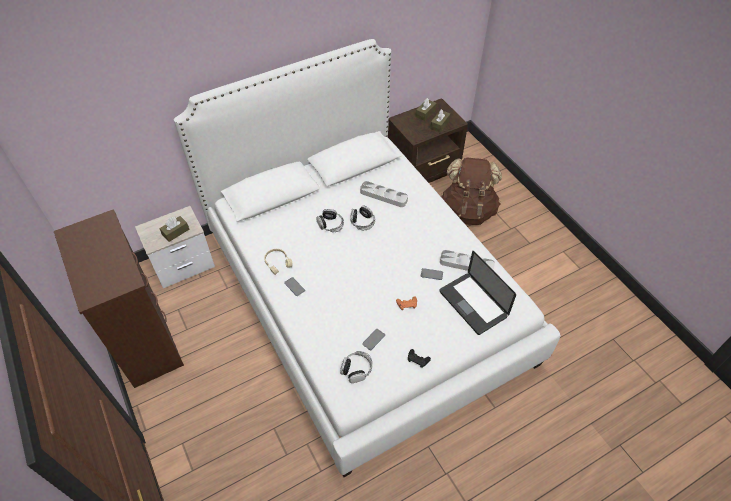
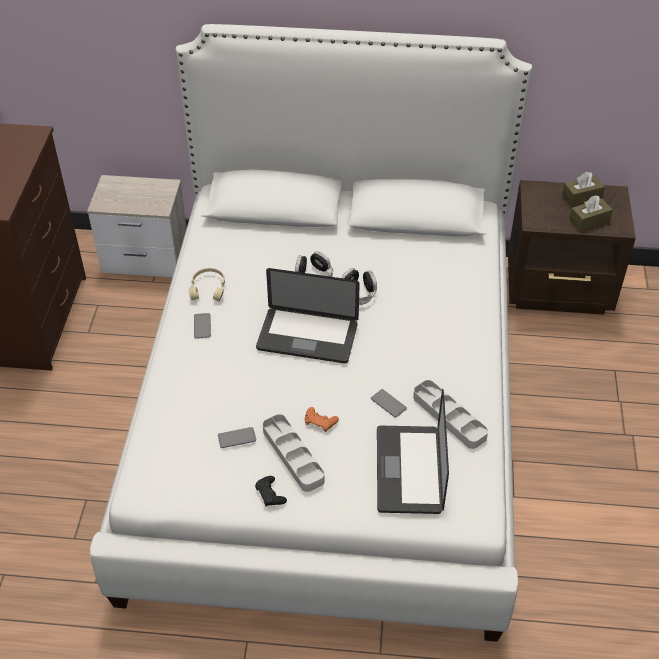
camera: 35 degrees right, 5 degrees down
(175, 232) = (138, 202): brown tissue box -> none
(356, 369) = (184, 460): headphones -> none
(358, 261) = (307, 336): none -> laptop
(383, 196) = (416, 275): grey tray -> grey tray (293, 455)
(468, 211) = (577, 377): brown backpack -> none

